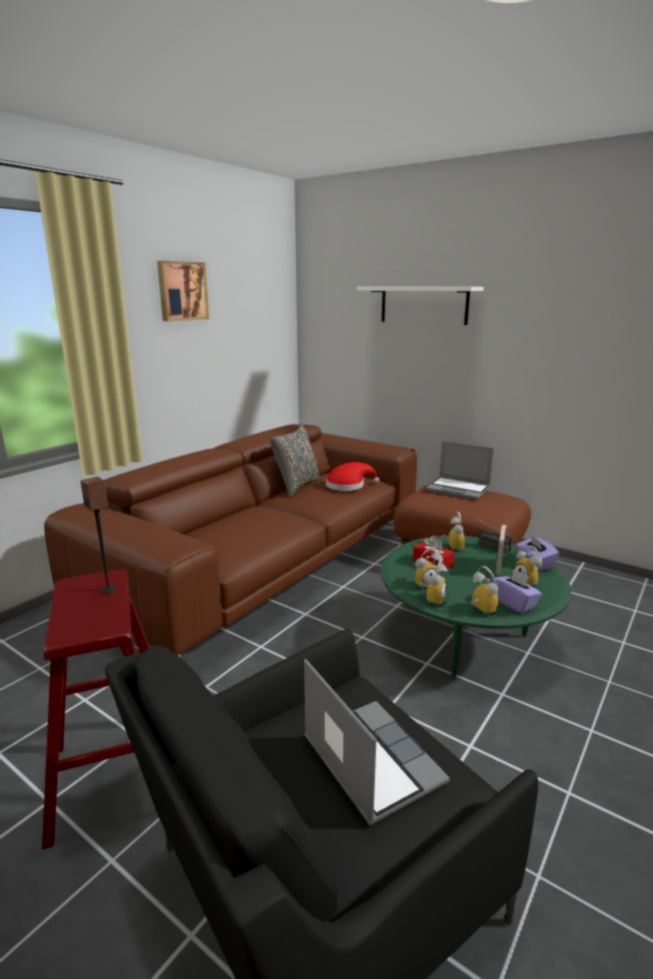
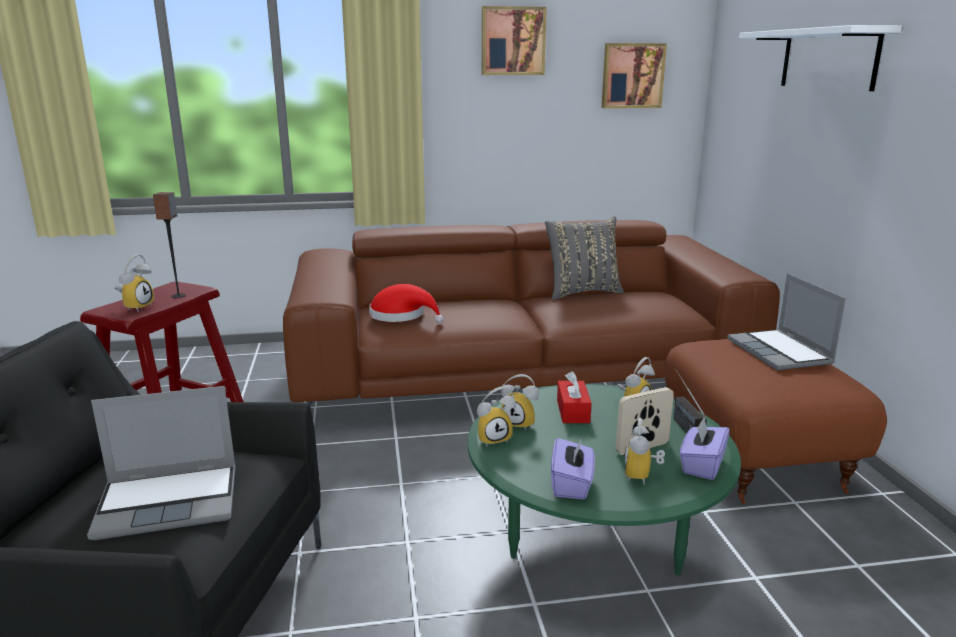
camera: 45 degrees right, 0 degrees up
(258, 316) = (632, 75): none -> picture
(348, 485) = (638, 307): red hat -> red hat (401, 315)
(369, 760) = (171, 501): laptop -> laptop turned 60 degrees clockwise
(479, 610) = (517, 470): alarm clock -> alarm clock (136, 307)

